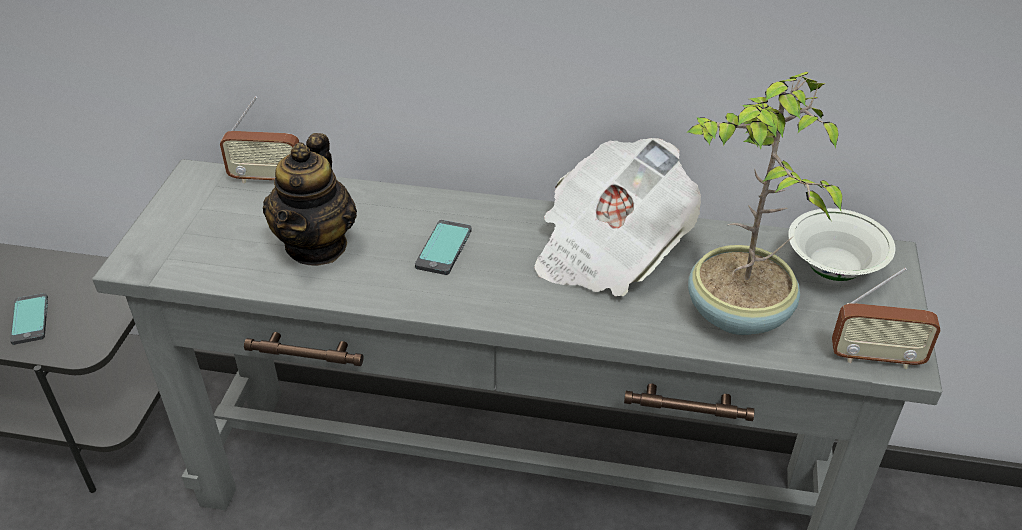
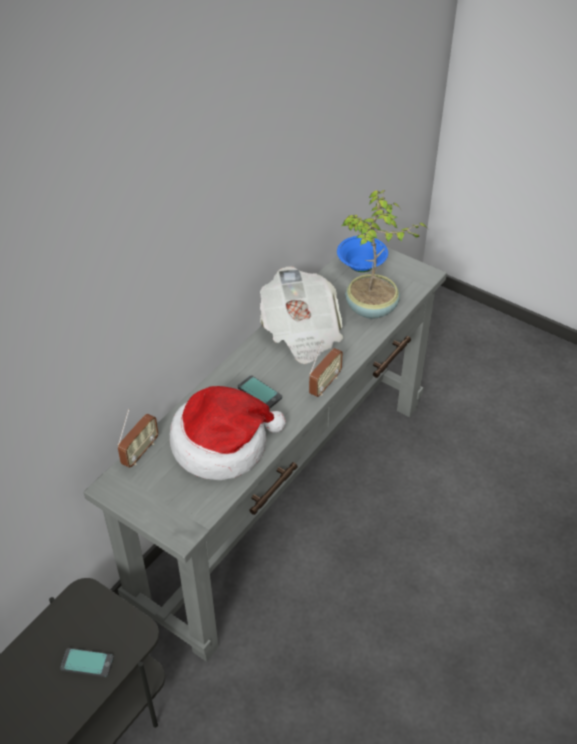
camera: 65 degrees left, 5 degrees up
(317, 245) = (222, 444): teapot -> hat
(833, 270) = (361, 267): white bowl -> blue bowl
(876, 358) = (420, 281): radio -> radio (324, 384)

